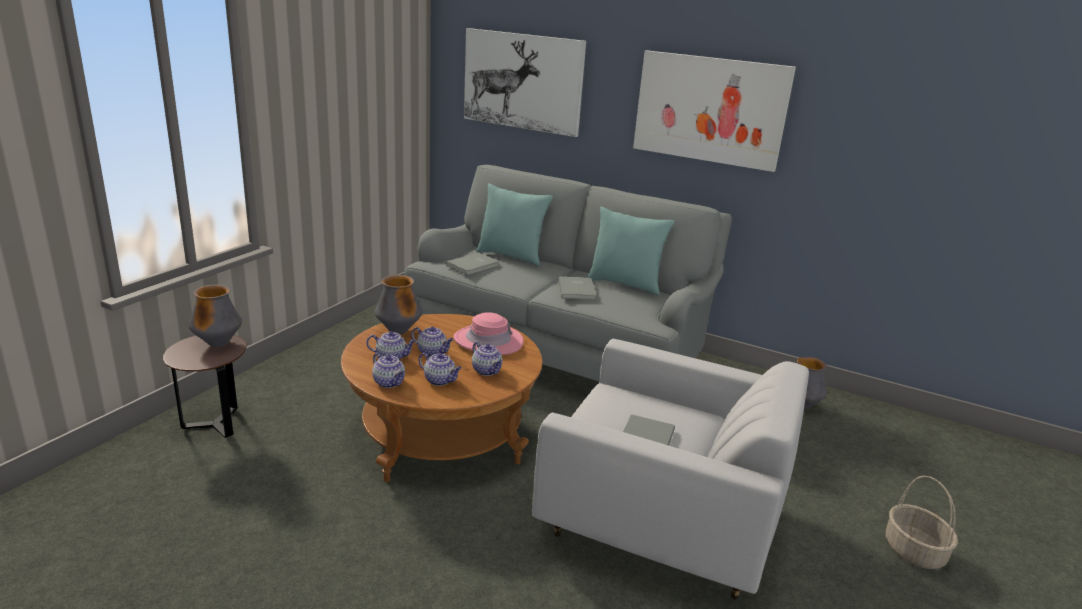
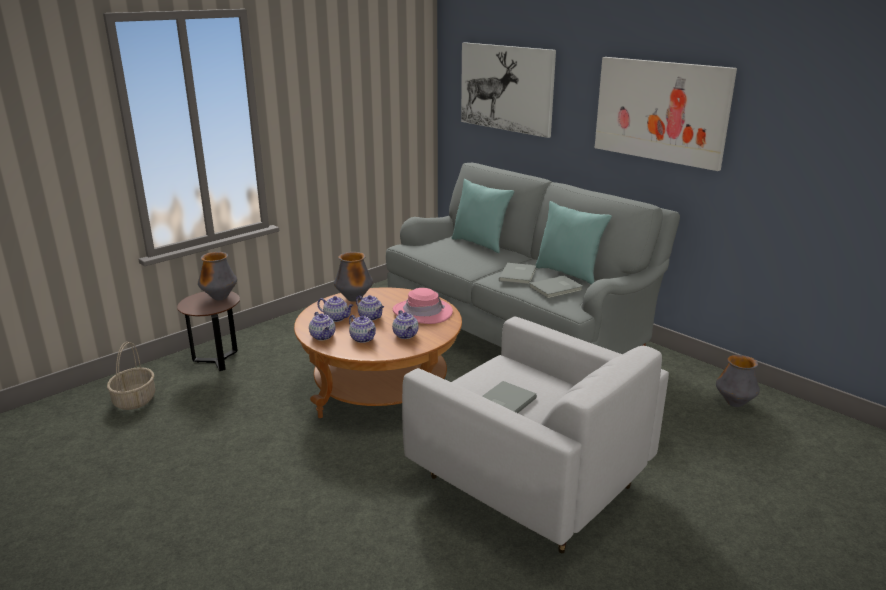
camera: 20 degrees right, 0 degrees up
(474, 265) = (441, 250): grey book -> grey book (557, 289)
(913, 551) = (770, 547): basket -> basket (134, 400)

